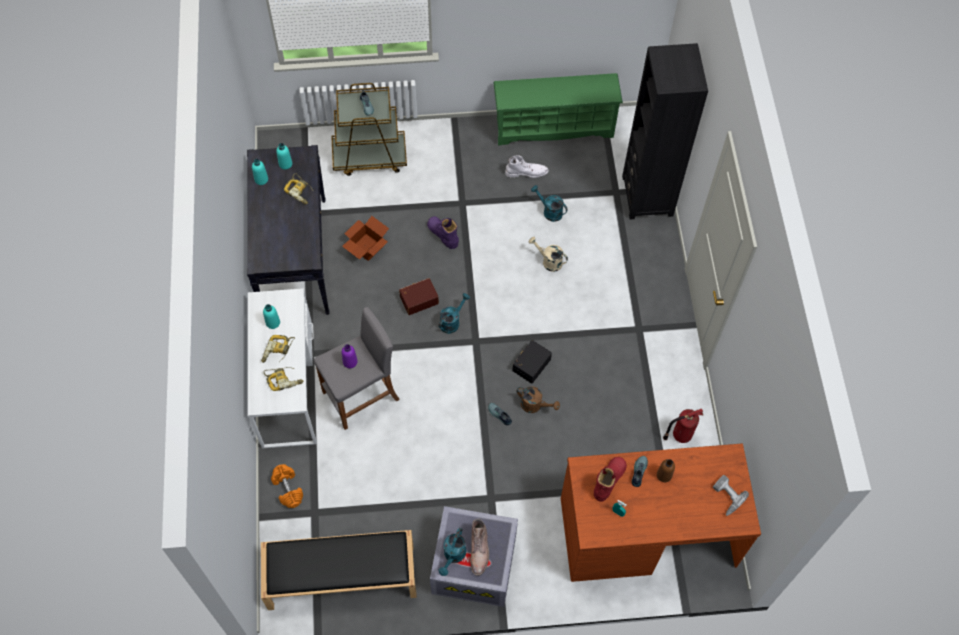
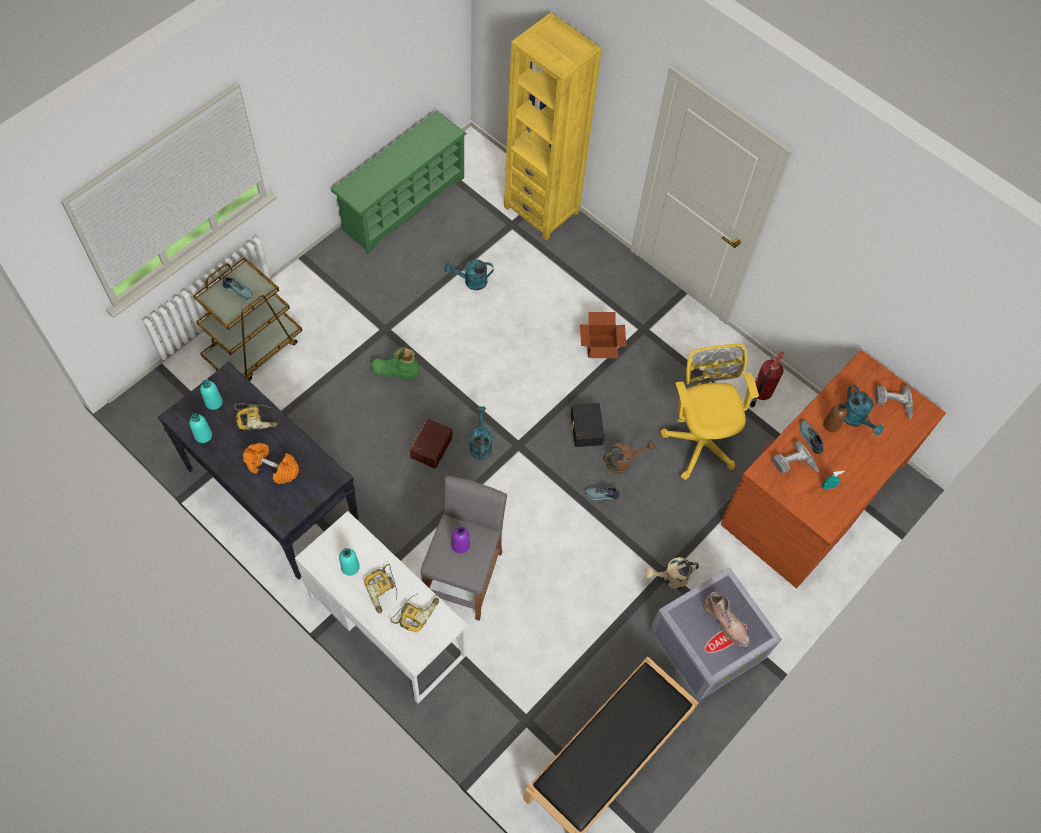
camera: 45 degrees left, 0 degrees up
(287, 489) = (480, 720): orange dumbbell -> orange dumbbell (272, 468)
(366, 247) = (334, 436): cardboard box -> cardboard box (600, 347)
(443, 234) = (395, 371): purple boot -> green boot
(453, 556) = (710, 646): turquoise watering can -> turquoise watering can (855, 419)
(526, 172) = (417, 260): white boot -> none
(548, 261) = (513, 326): beige watering can -> beige watering can (670, 578)
(604, 432) = (700, 439): none -> yellow office chair
(609, 480) = (794, 465): red boot -> power drill
(647, 196) = (541, 209): black bookcase -> yellow bookcase

